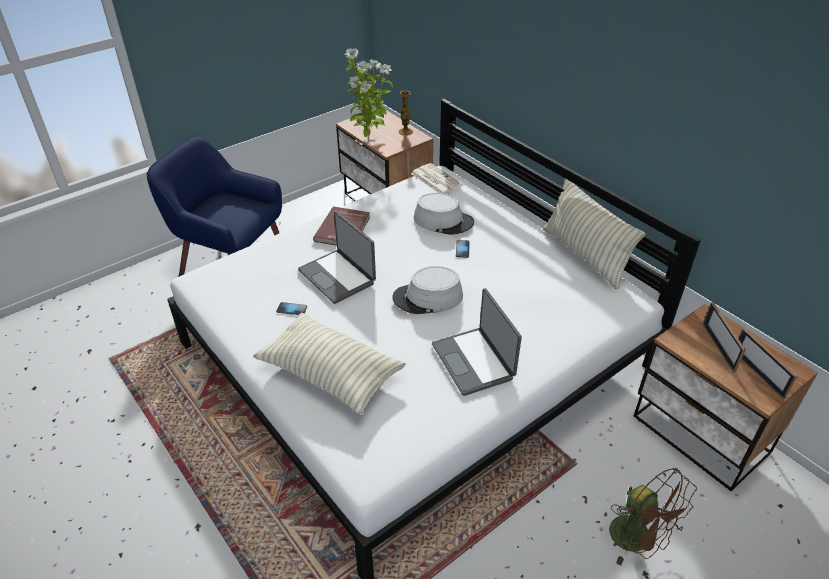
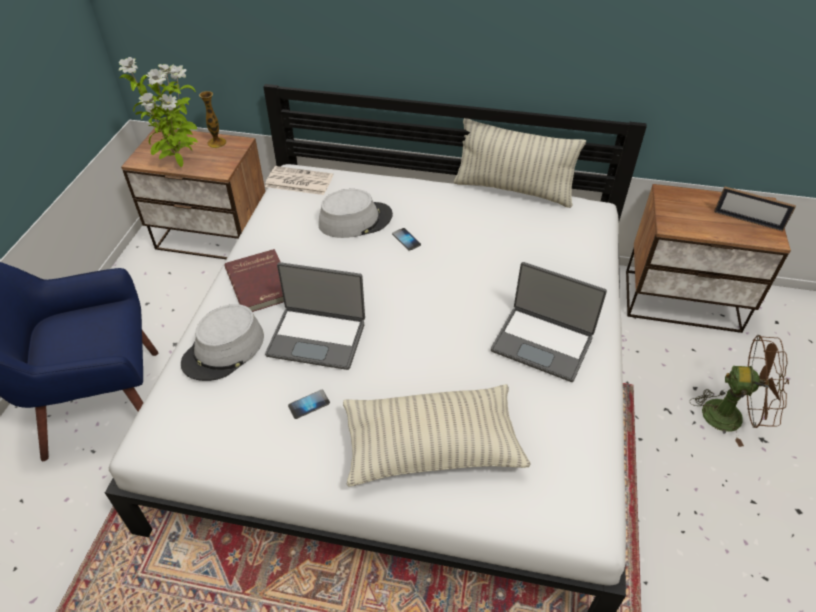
camera: 40 degrees left, 5 degrees up
(428, 298) = (433, 306): grey hat -> grey hat (224, 350)
(718, 347) = (702, 215): picture frame -> none

